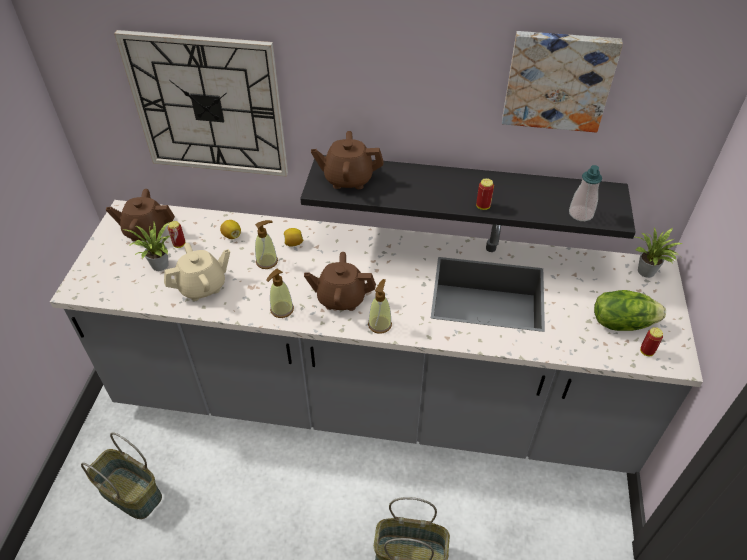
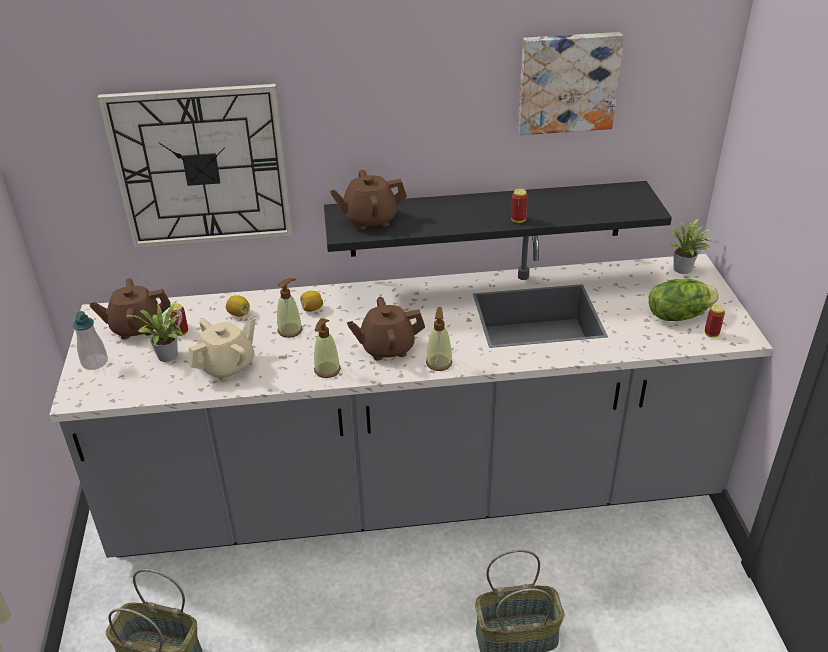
camera: 15 degrees left, 10 degrees down
(580, 214) = (614, 211): soap dispenser -> soap dispenser (95, 362)

